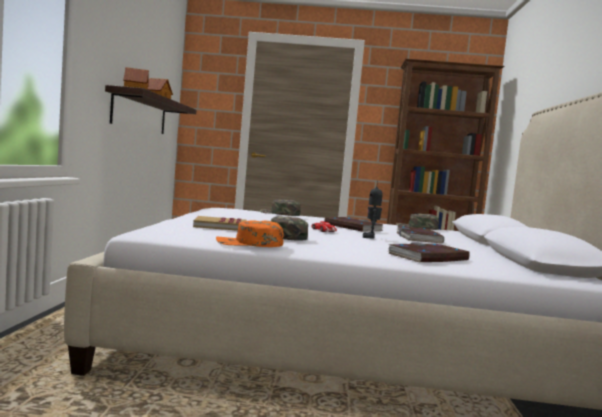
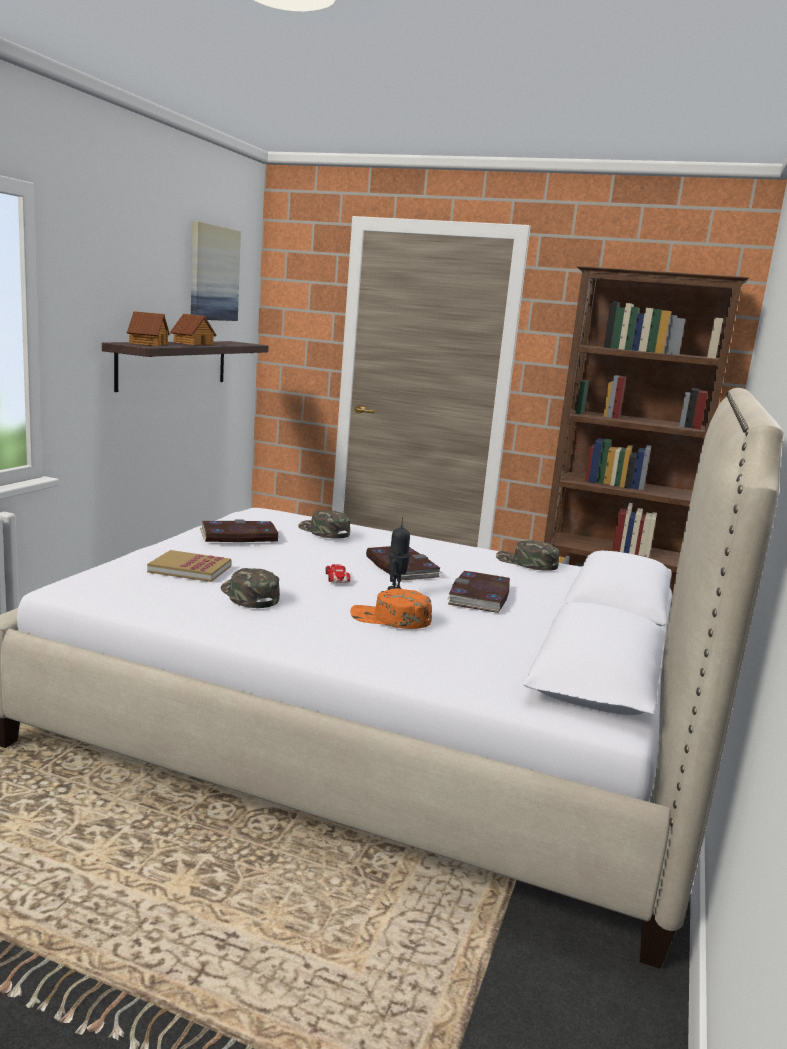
camera: 15 degrees right, 10 degrees up
(162, 58) = (213, 273): none -> picture
(249, 243) = (177, 615): orange cap -> orange cap (390, 618)
(428, 257) = (410, 653): book -> book (239, 536)

